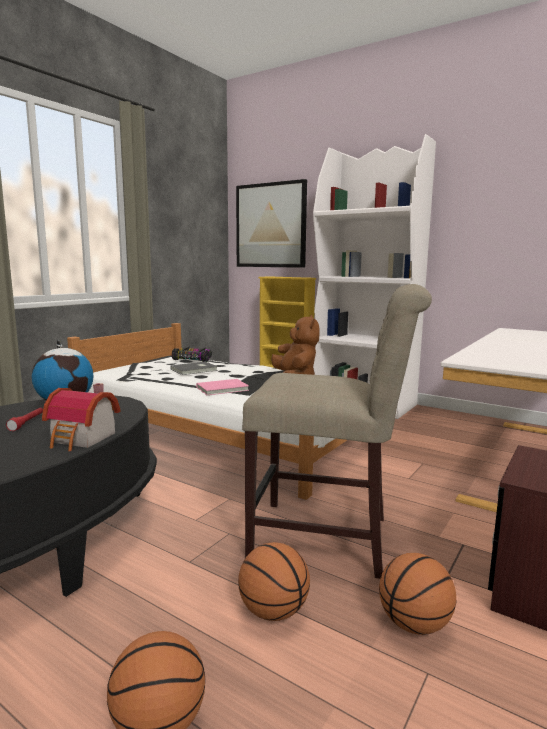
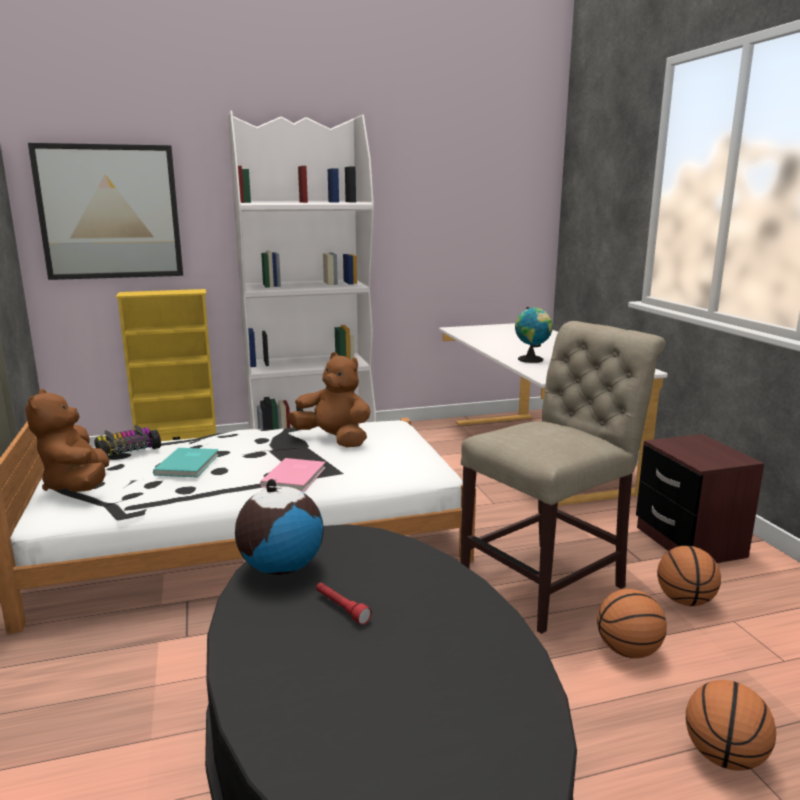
camera: 50 degrees left, 5 degrees up
(82, 439) = (454, 586): toy house -> none
(141, 366) = (78, 486): none -> brown plush toy
(195, 370) = (189, 464): grey book -> turquoise book
(497, 351) = (532, 360): none -> globe

